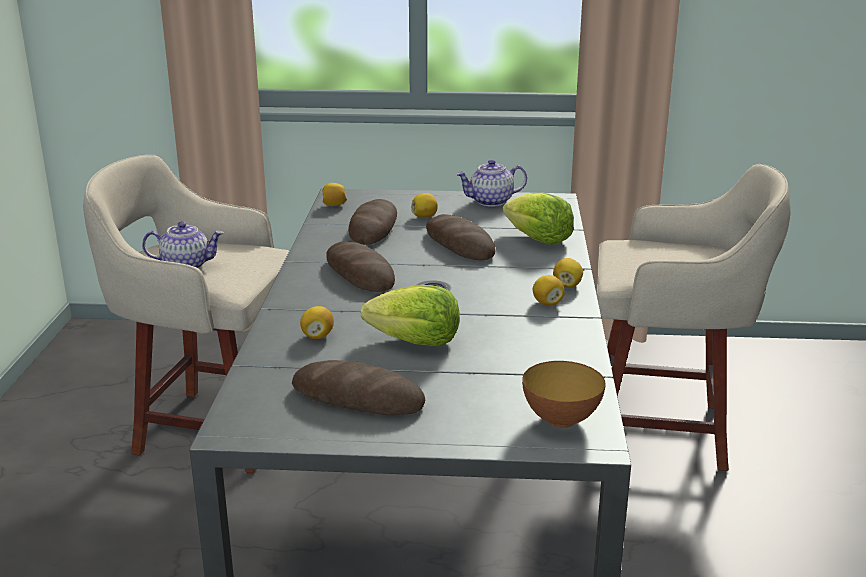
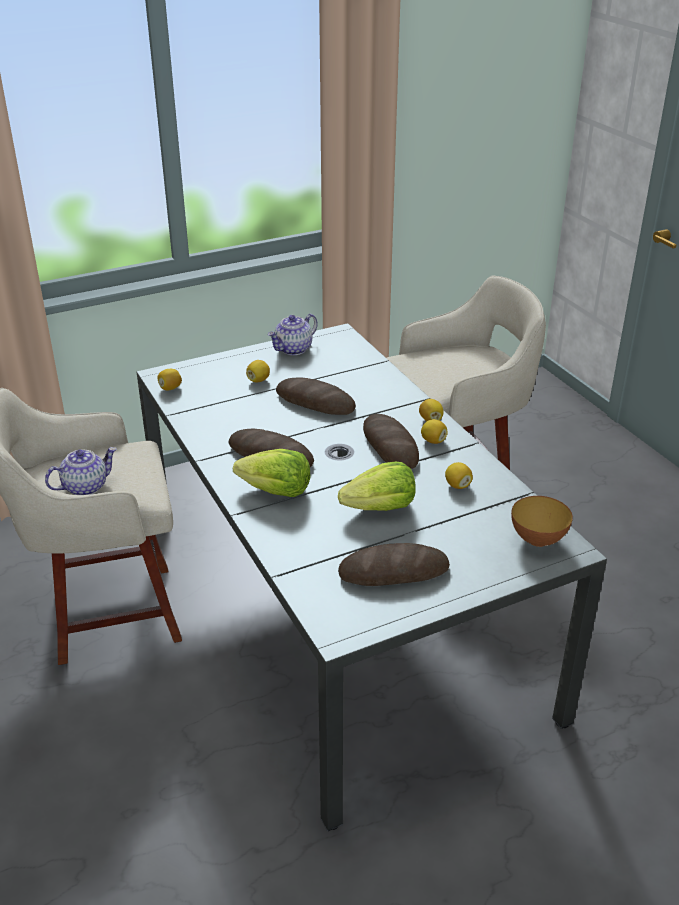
camera: 30 degrees left, 10 degrees up
(317, 336) = (305, 527): lemon -> lemon (457, 485)
(373, 228) = (230, 404): bread -> bread (390, 446)
(538, 239) = (367, 380): lettuce -> lettuce (276, 491)

